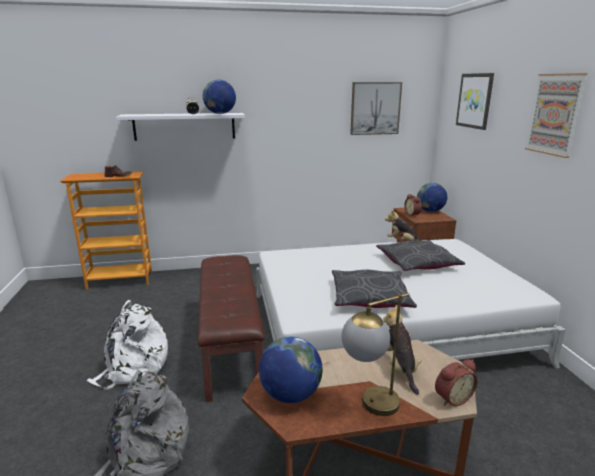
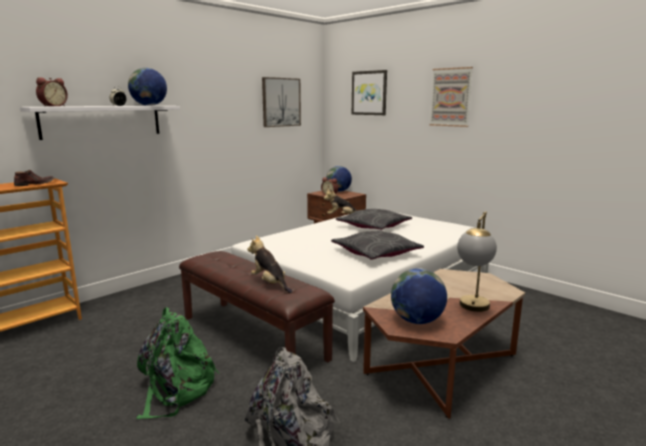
camera: 35 degrees left, 5 degrees down
(133, 368) = (176, 389): white backpack -> green backpack
(400, 368) = (455, 285): plush toy -> plush toy (270, 283)
(451, 398) = (504, 290): alarm clock -> alarm clock (53, 106)

